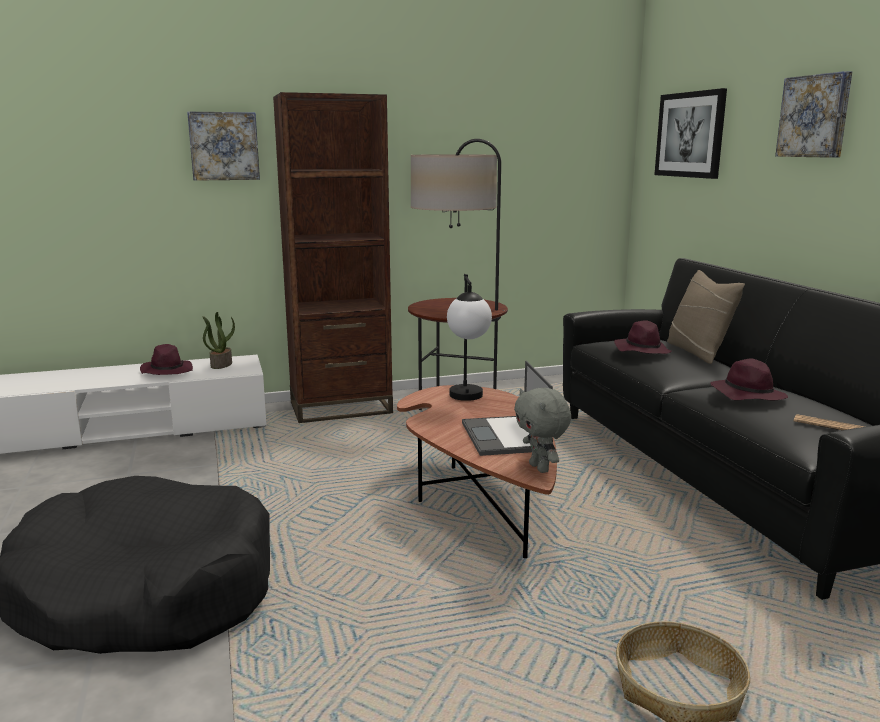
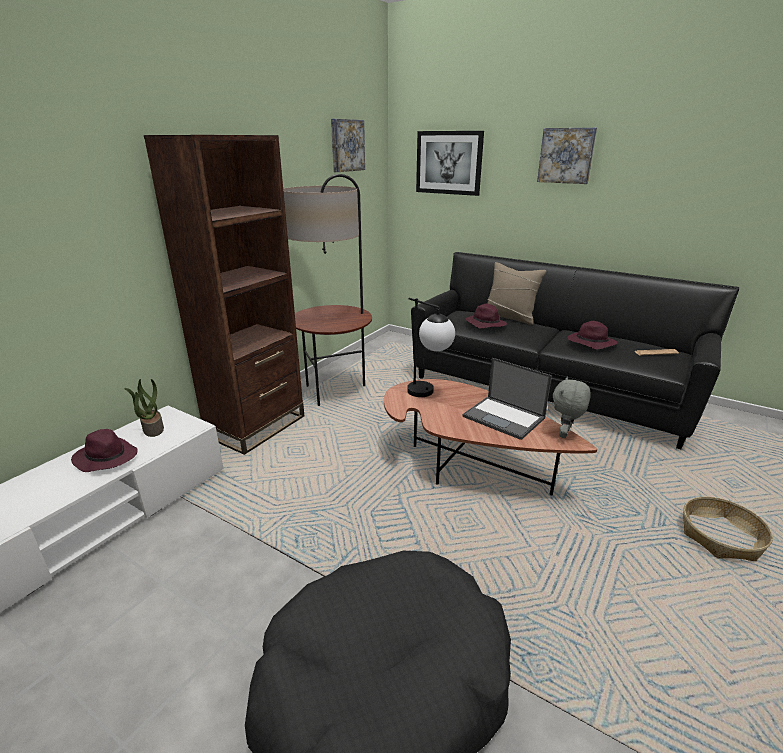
camera: 40 degrees left, 10 degrees up
(224, 146) = (97, 195): picture -> picture (346, 145)
(540, 468) = (565, 434): grey plush toy -> grey plush toy turned 90 degrees clockwise

